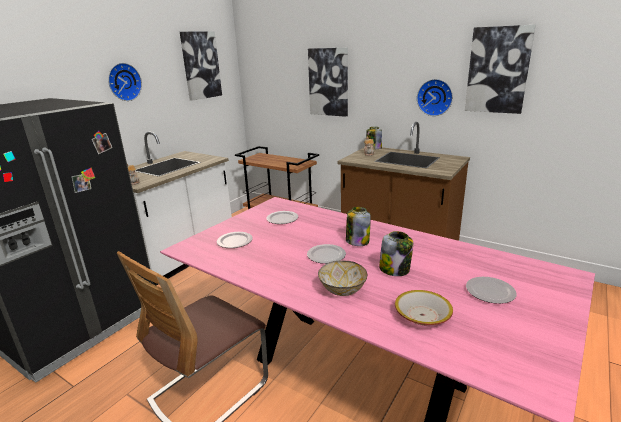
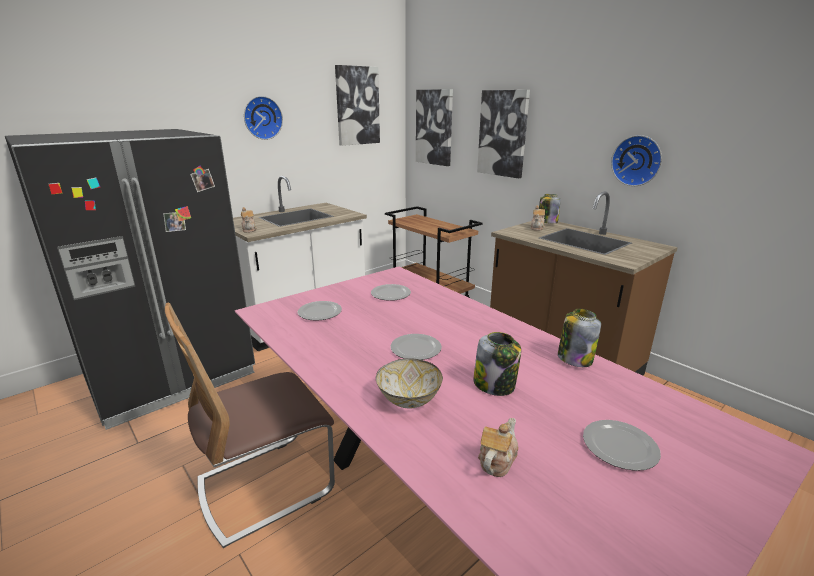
camera: 15 degrees right, 0 degrees up
(357, 241) = (466, 337): jar -> jar (574, 358)
(422, 315) = (496, 460): bowl -> teapot
(498, 70) = (734, 126): picture -> picture (434, 127)

